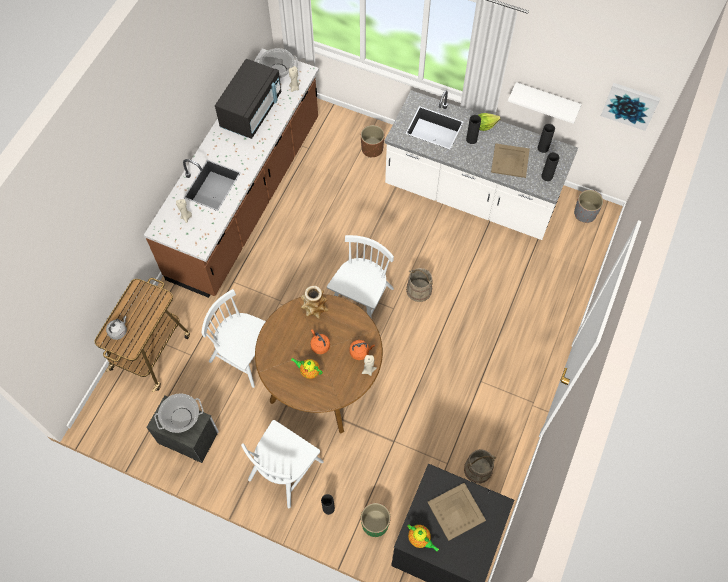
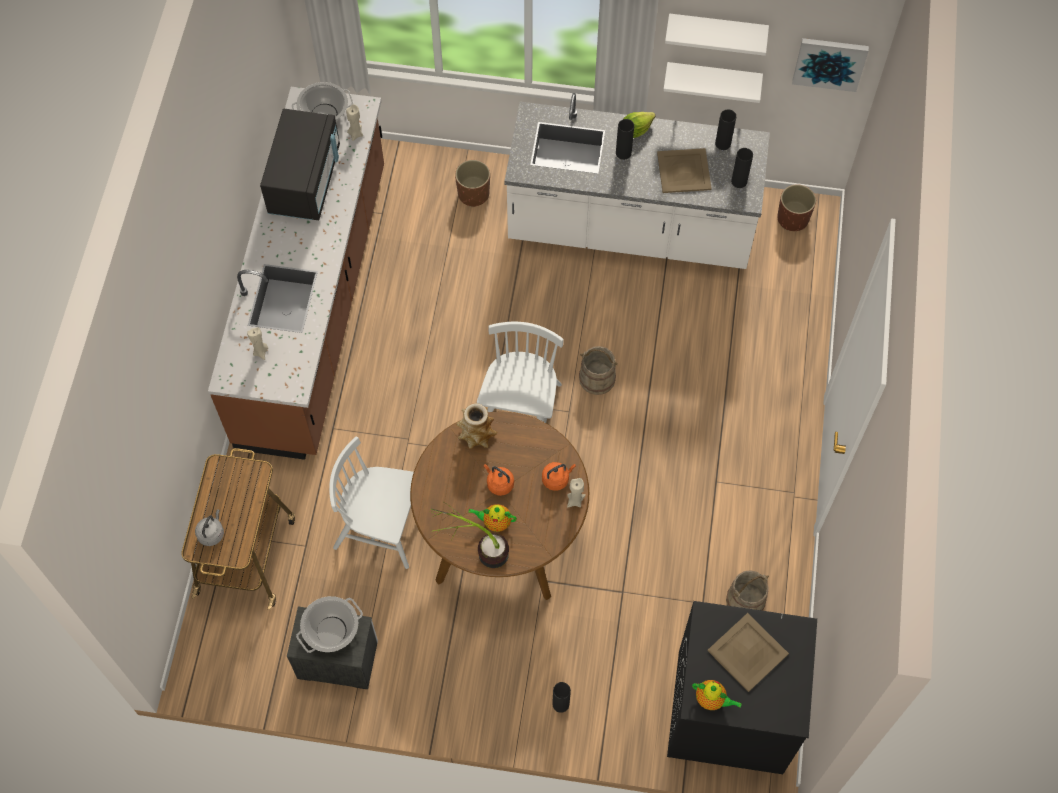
camera: 15 degrees left, 0 degrees up
(285, 470) = (486, 668): white chair -> none
(289, 388) = (475, 551): none -> potted plant
(375, 524) = (629, 708): green planter -> none
(553, 66) = (716, 31): none -> white shelf
(585, 214) = (793, 219): grey planter -> brown planter

